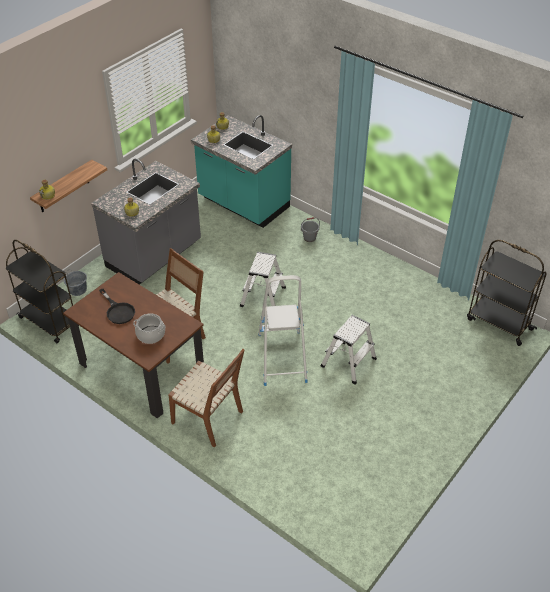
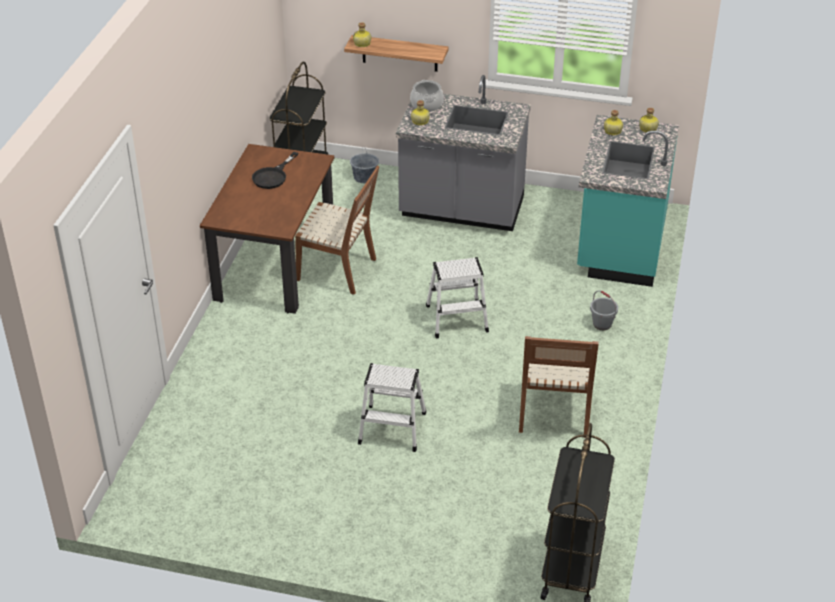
camera: 65 degrees right, 5 degrees down
(151, 334) = (251, 209): cooking pot -> cooking pot (427, 105)
(209, 419) = (232, 340): chair -> chair (553, 414)
(282, 356) = (364, 366): white step ladder -> none

